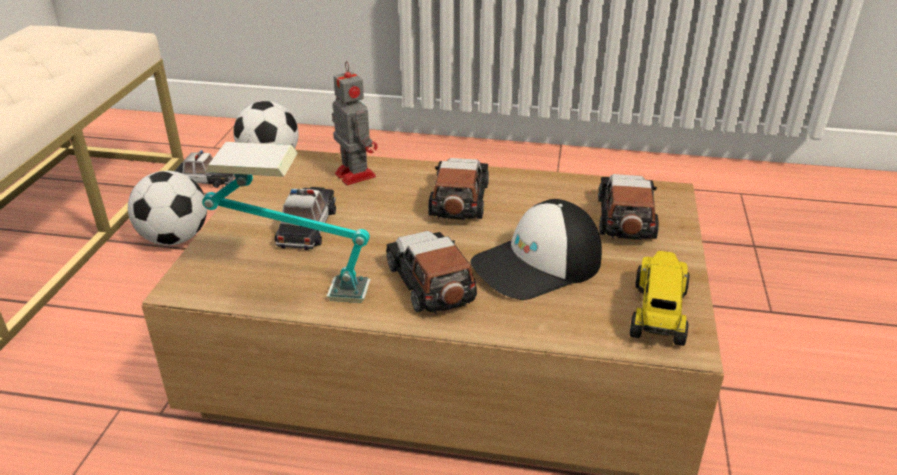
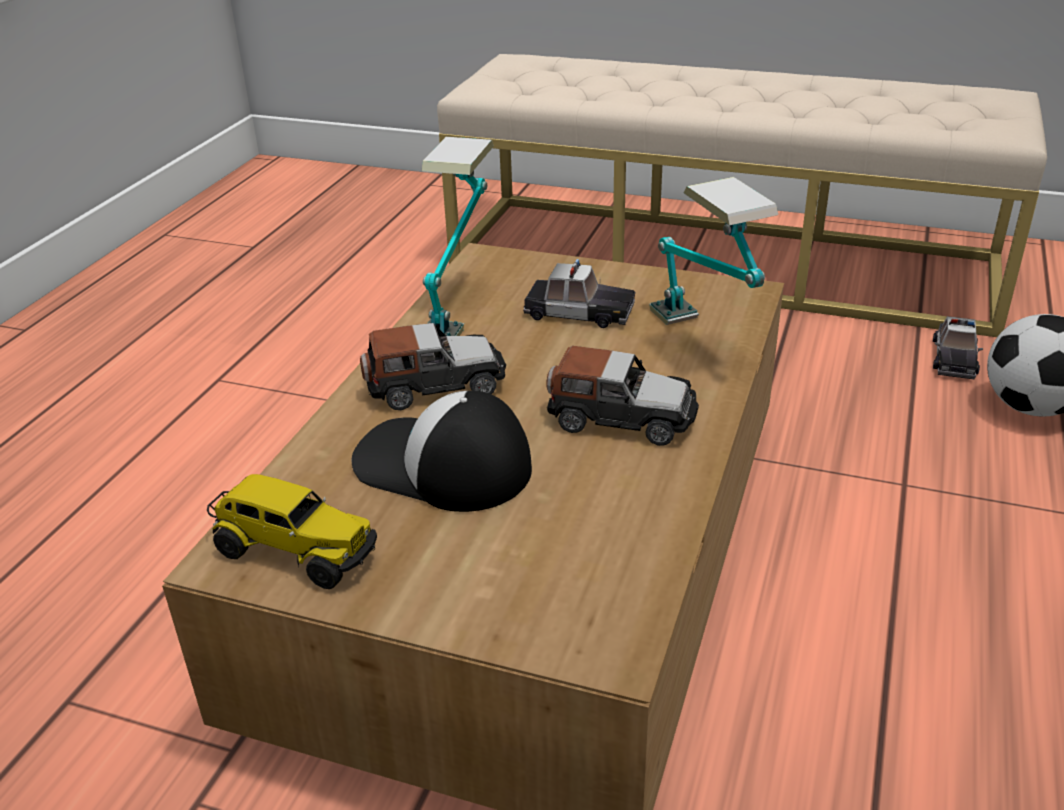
camera: 100 degrees right, 0 degrees up
(175, 239) = (797, 350): football -> none
(354, 174) = (703, 340): toy robot -> table lamp
(537, 265) = (442, 465): cap -> cap turned 45 degrees counterclockwise
(625, 218) = (536, 573): toy car -> none

